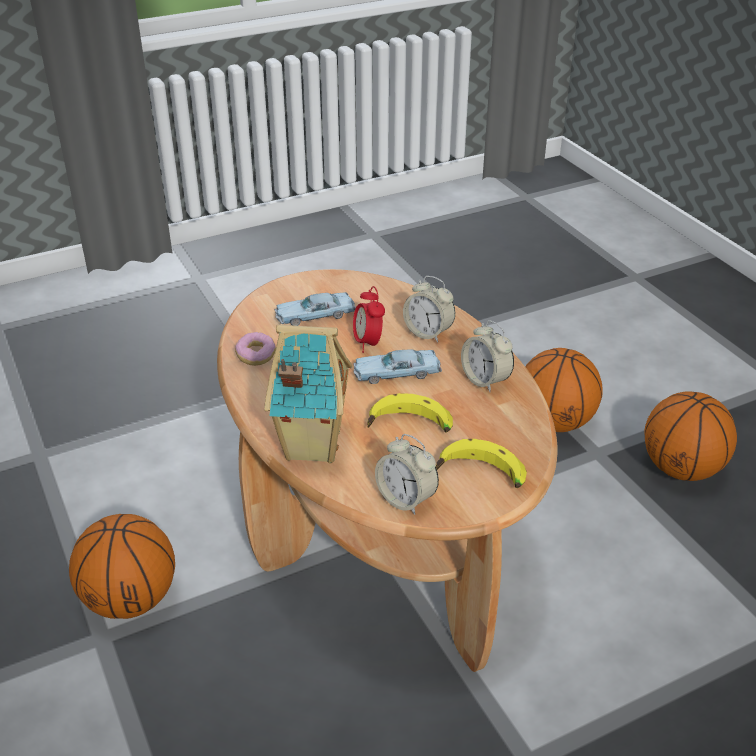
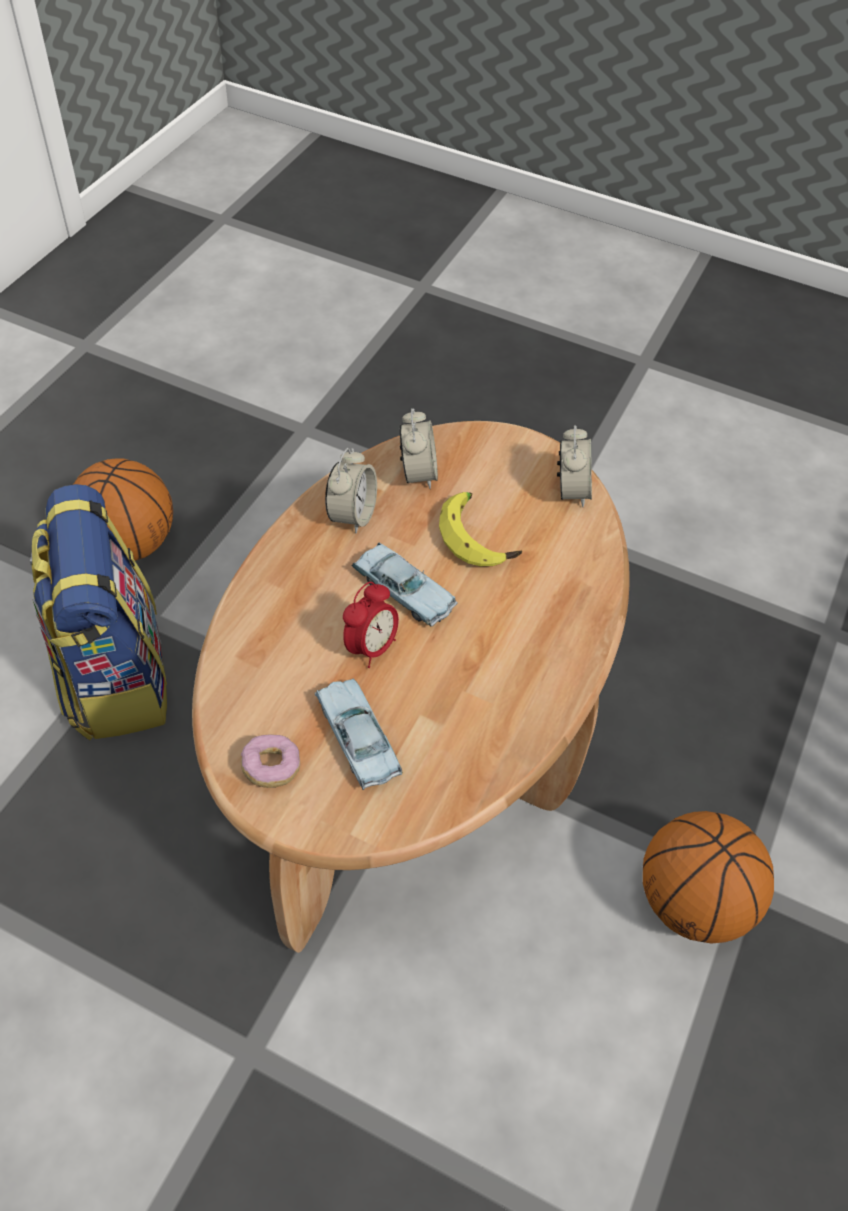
camera: 130 degrees left, 15 degrees up
(256, 356) = (492, 741): donut -> donut (271, 767)
(310, 445) = (577, 594): toy house -> none
(315, 315) = (357, 737): blue toy car -> blue toy car turned 150 degrees counterclockwise
(428, 333) = (303, 603): alarm clock -> alarm clock (417, 474)
(480, 476) = (495, 459): banana -> none
(555, 422) = (115, 676): basketball -> backpack

